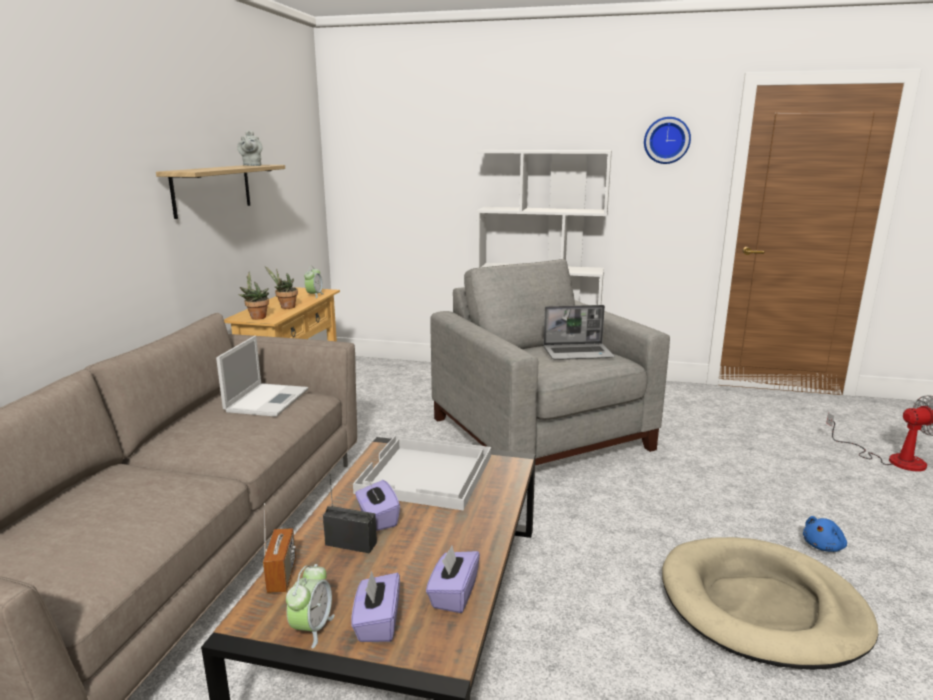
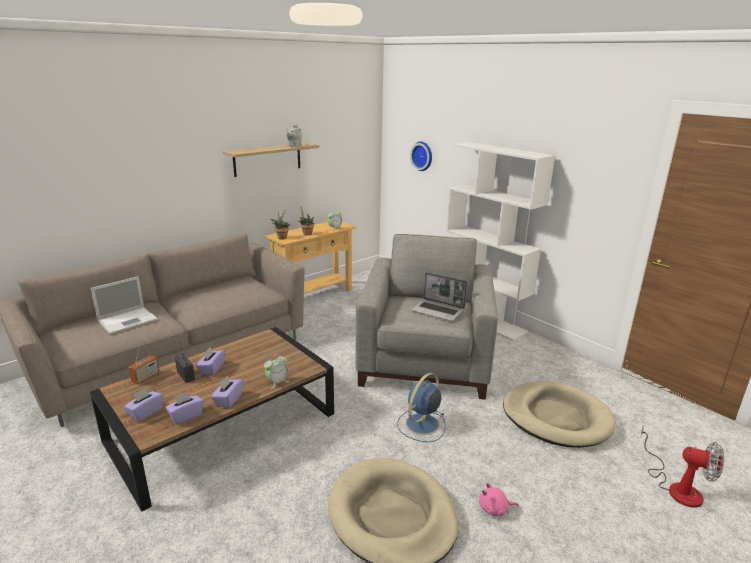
camera: 35 degrees right, 5 degrees up
(267, 400) = (246, 288): laptop -> laptop (128, 320)
(312, 628) = (125, 403): alarm clock -> alarm clock (277, 382)
(426, 474) = (264, 356): white tray -> none
(476, 545) = (228, 400): none -> purple tissue box
(640, 499) = (421, 425): none -> blue fan
(666, 140) = (599, 153): wall clock -> wall clock (423, 156)
(735, 442) = (556, 417): none -> beige dog bed
(823, 546) = (495, 509): blue plush toy -> pink plush toy

